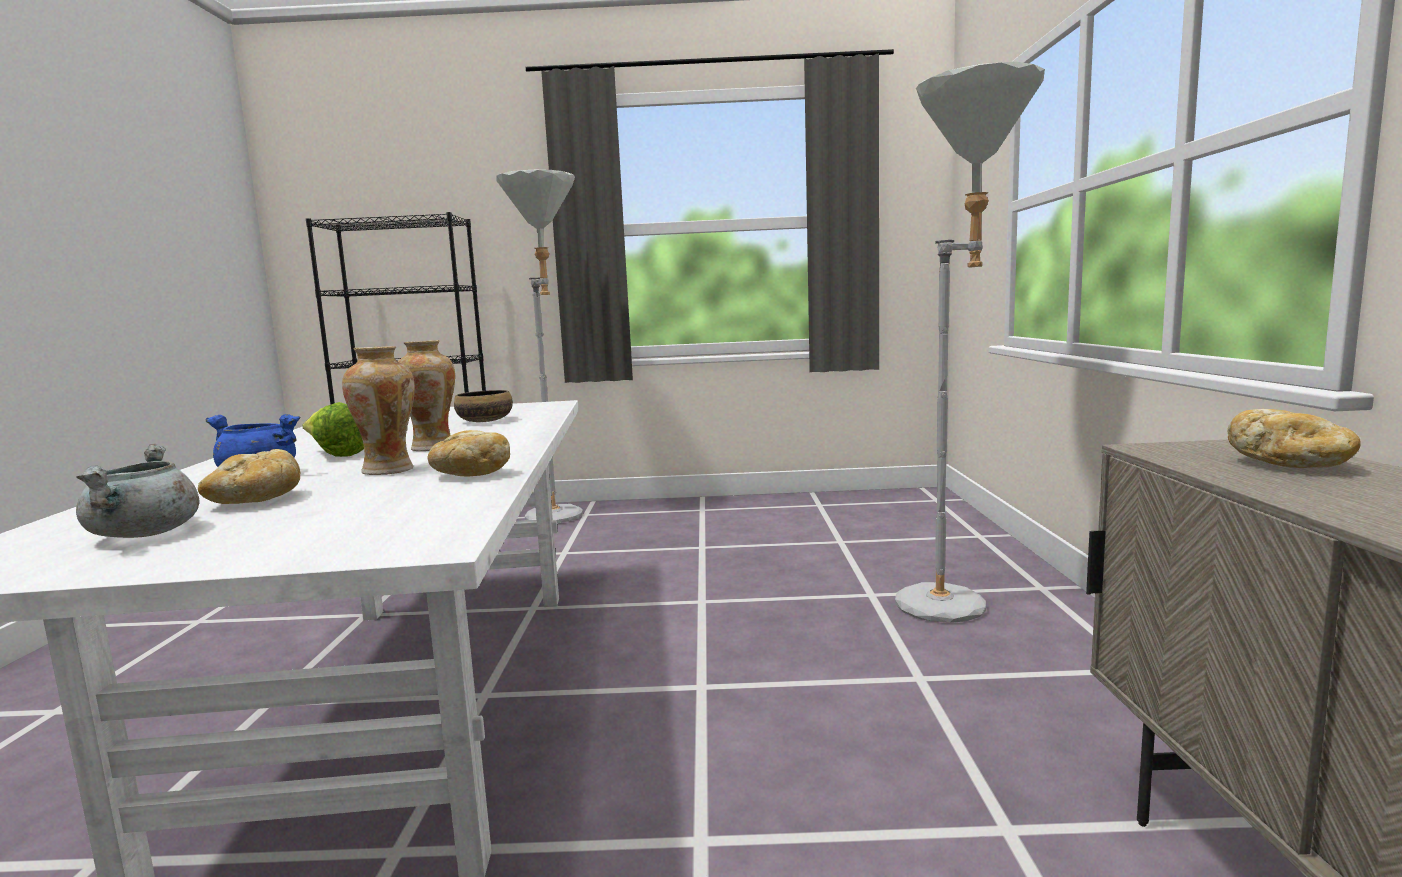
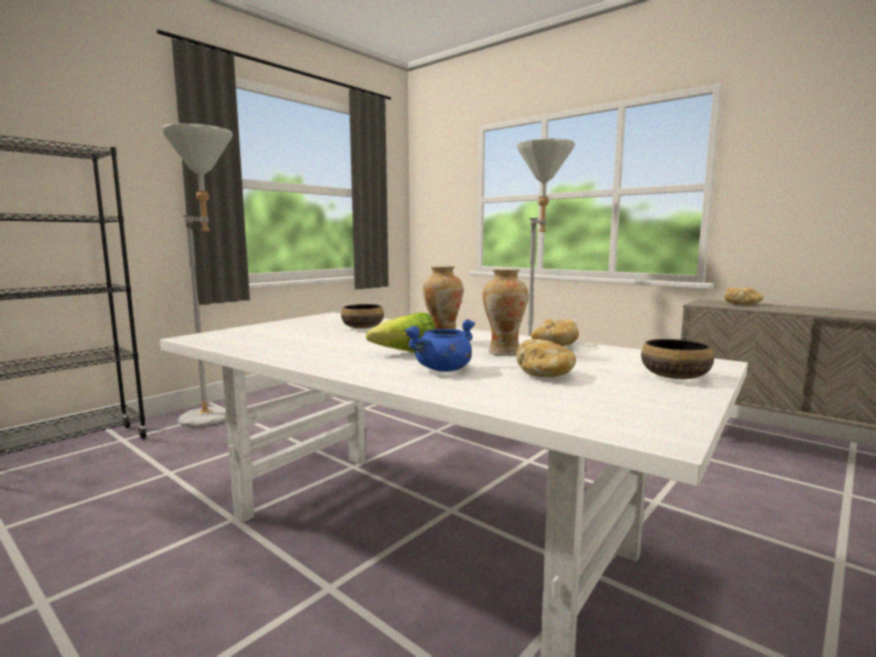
camera: 50 degrees left, 0 degrees up
(145, 534) = (608, 394): grey cooking pot -> none
(285, 542) = (674, 376): none -> bowl

